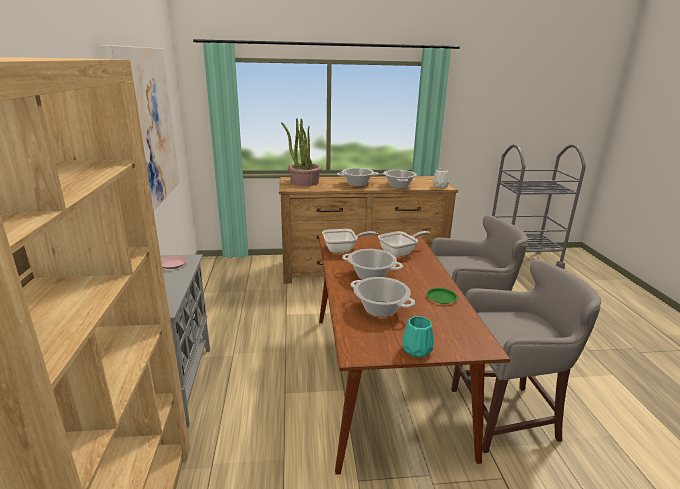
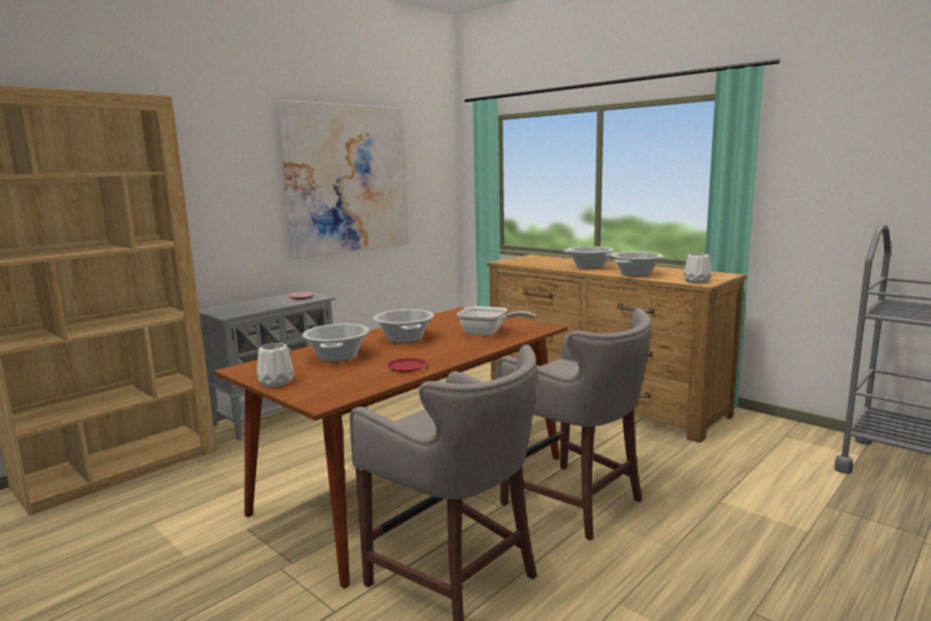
camera: 50 degrees right, 10 degrees down
(304, 182) = (537, 260): potted plant -> none
(343, 249) = (444, 319): frying pan -> none
(416, 350) = (275, 382): turquoise vase -> white vase
(441, 298) = (406, 367): green plate -> red plate

